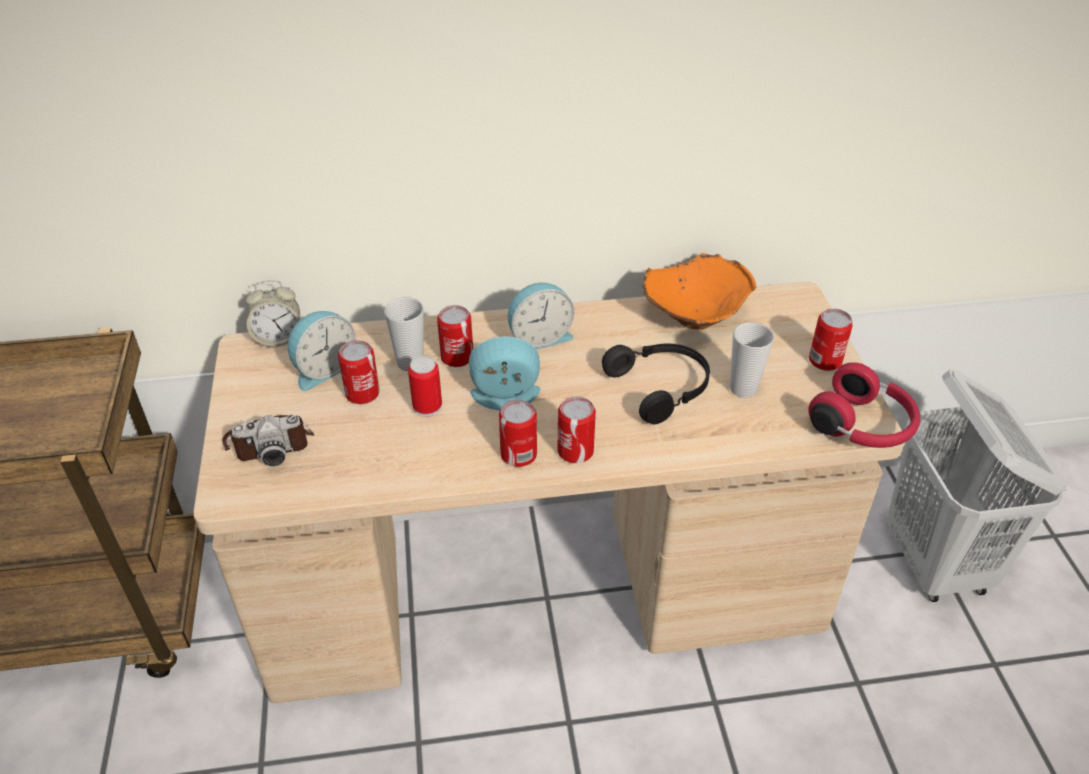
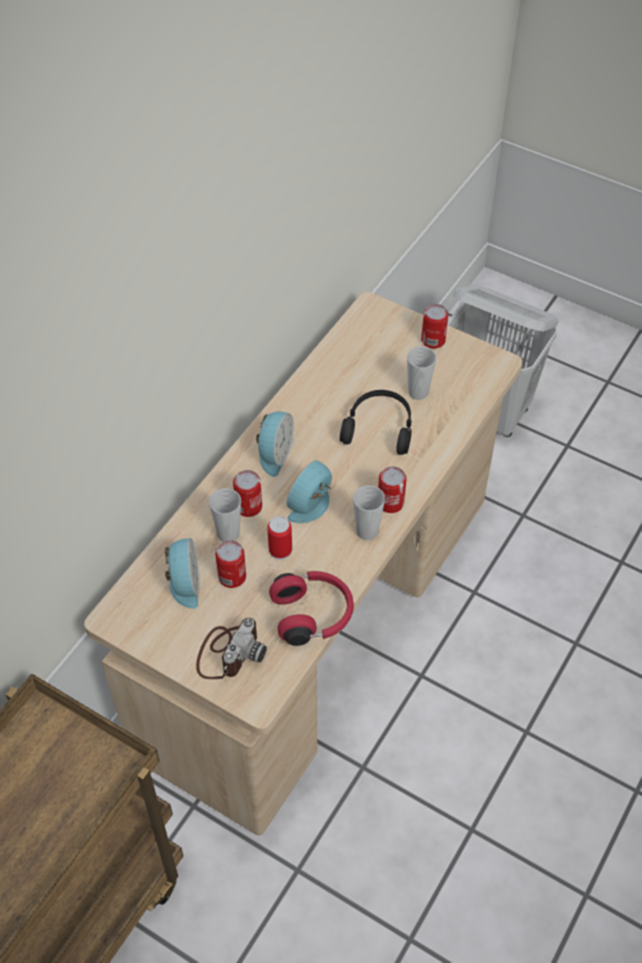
camera: 50 degrees left, 10 degrees up
(279, 338) = (123, 592): alarm clock -> none
(518, 454) = (367, 531): can -> cup
(693, 315) = (334, 366): orange bowl -> none
(863, 426) = (495, 366): red headphones -> red headphones (313, 615)

